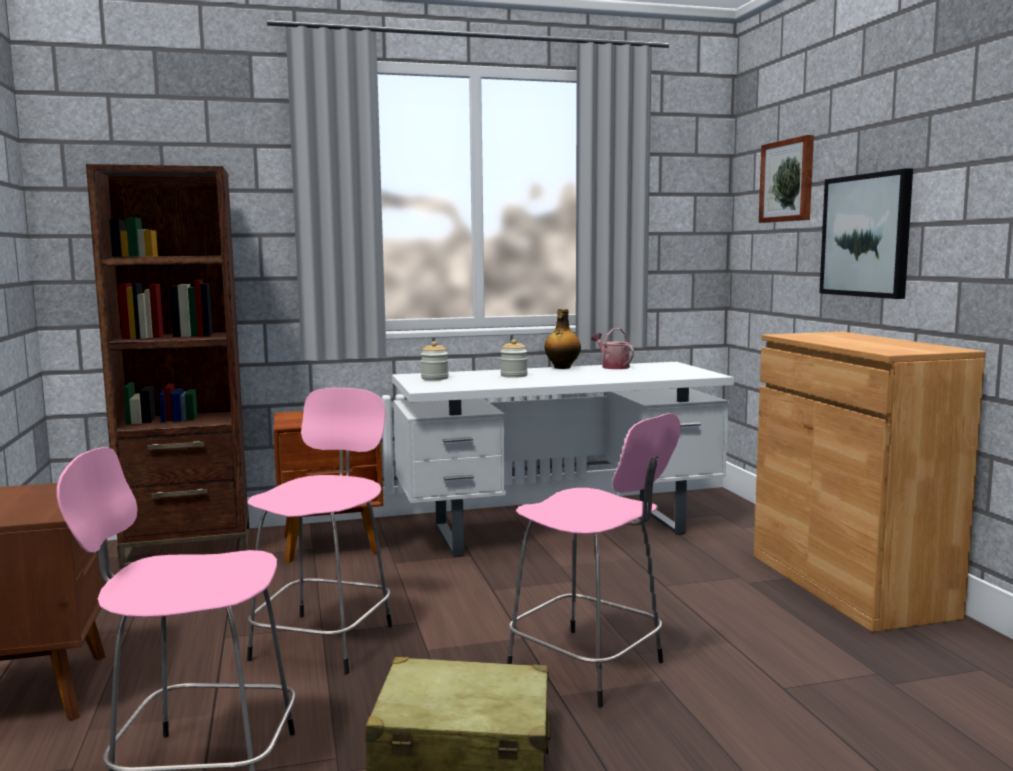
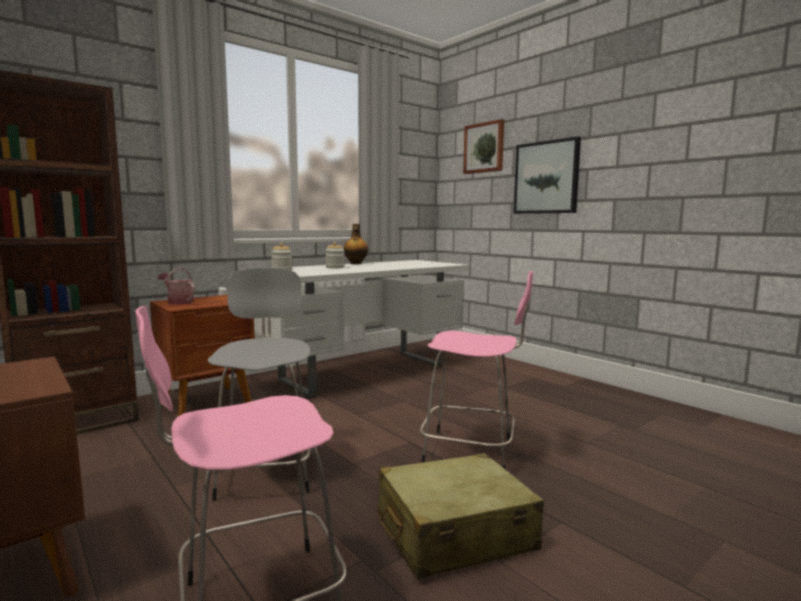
camera: 25 degrees left, 0 degrees up
(325, 640) = (266, 471): pink stool -> grey stool
(613, 367) = (386, 262): watering can -> watering can (178, 302)
(848, 585) = (555, 381): brown cabinet -> none

